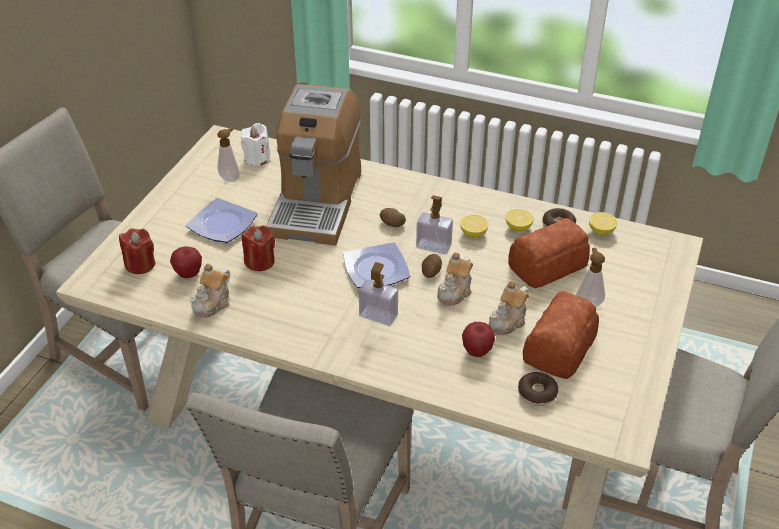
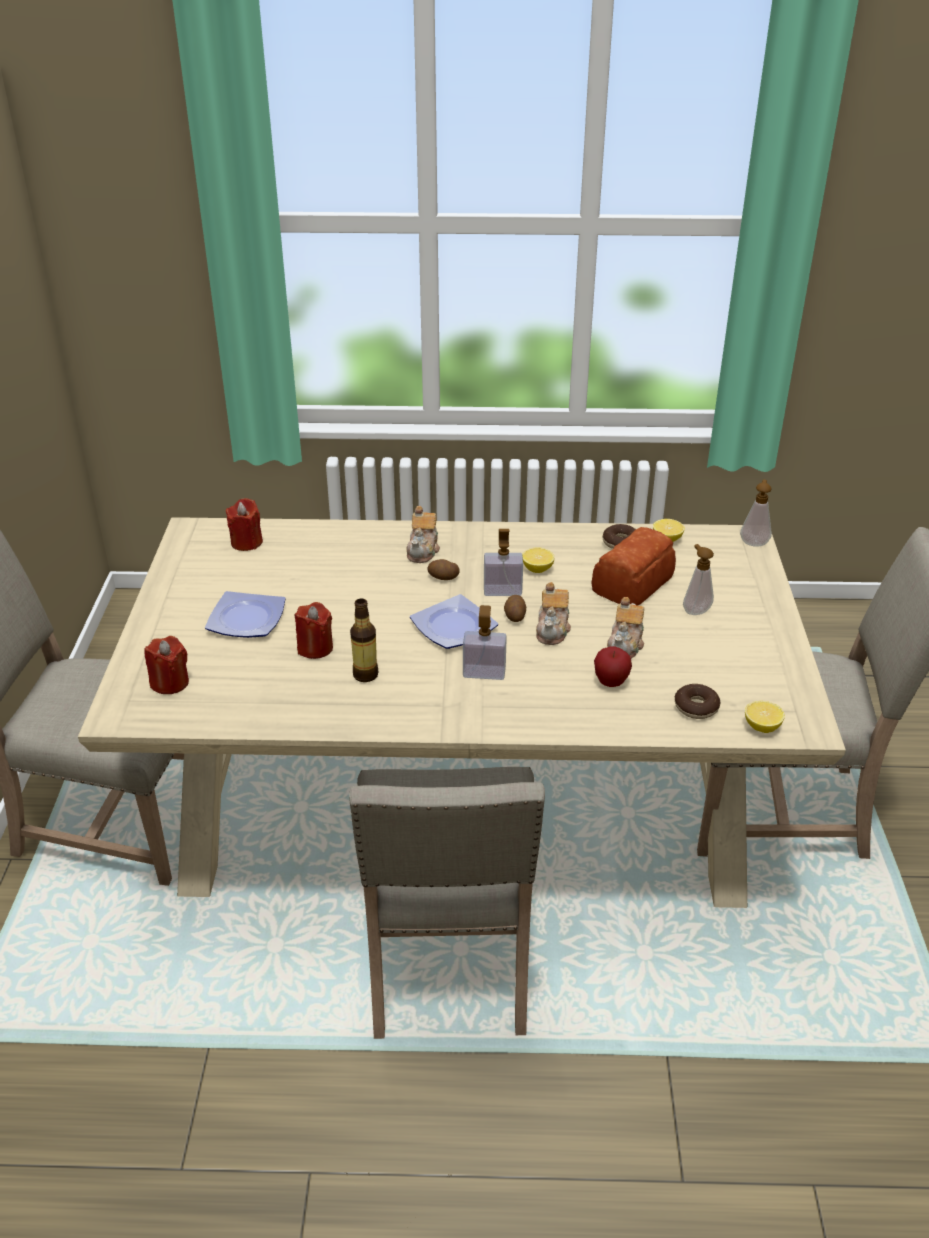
camera: 20 degrees left, 5 degrees down
(188, 274) = (237, 680): apple -> none
(213, 303) = (285, 703): teapot -> teapot (423, 550)
(231, 178) = (227, 569): soap dispenser -> soap dispenser (754, 542)
(257, 158) = (246, 542): white candle -> red candle
(285, 294) = (365, 675): none -> bottle
(316, 202) = (344, 573): coffee machine -> none
(518, 227) = (581, 553): lemon -> lemon (761, 727)
(557, 348) = (690, 659): bread -> none

